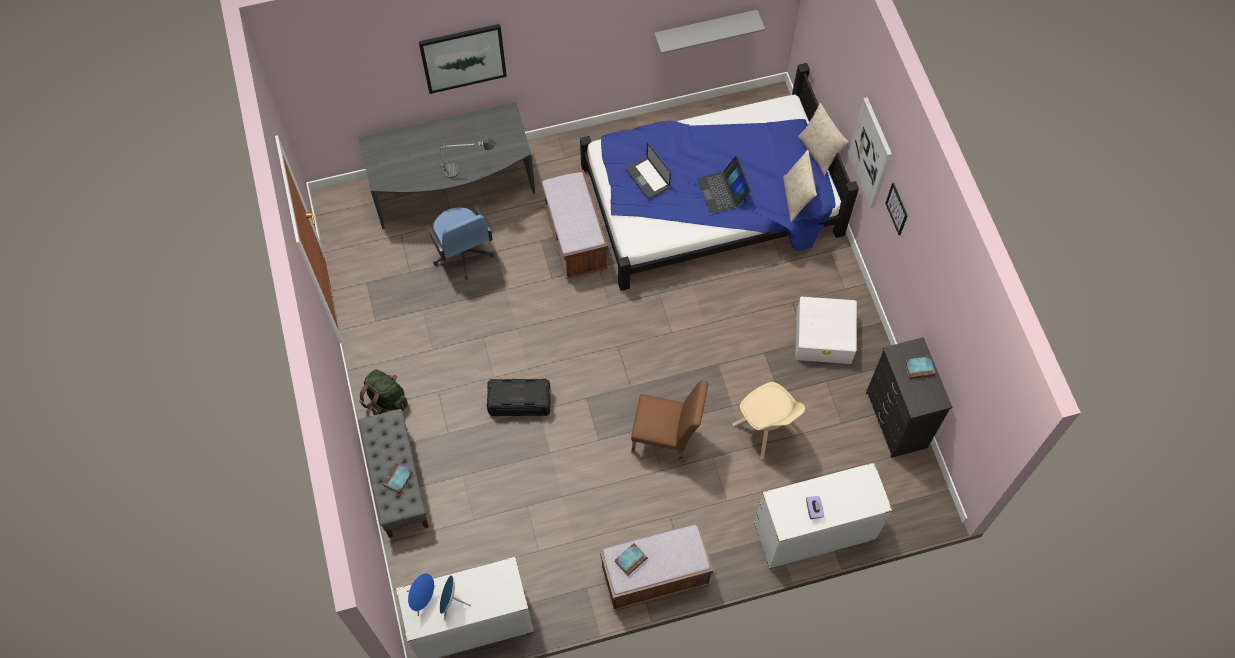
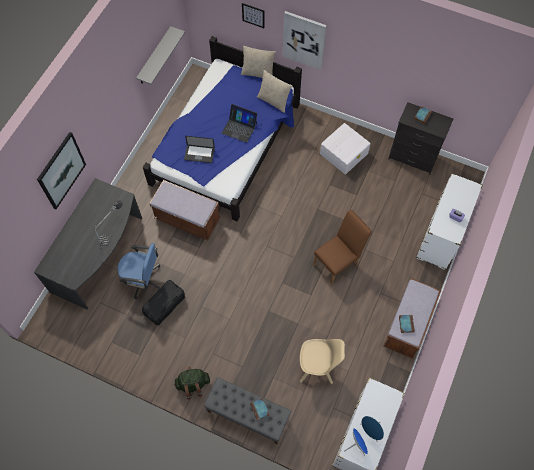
camera: 50 degrees left, 0 degrees up
(519, 402) = (256, 317): black storage box -> black storage box (165, 305)
(765, 430) = (371, 215): beige chair -> beige chair (317, 367)
(897, 209) = (345, 52): picture -> picture (253, 15)

